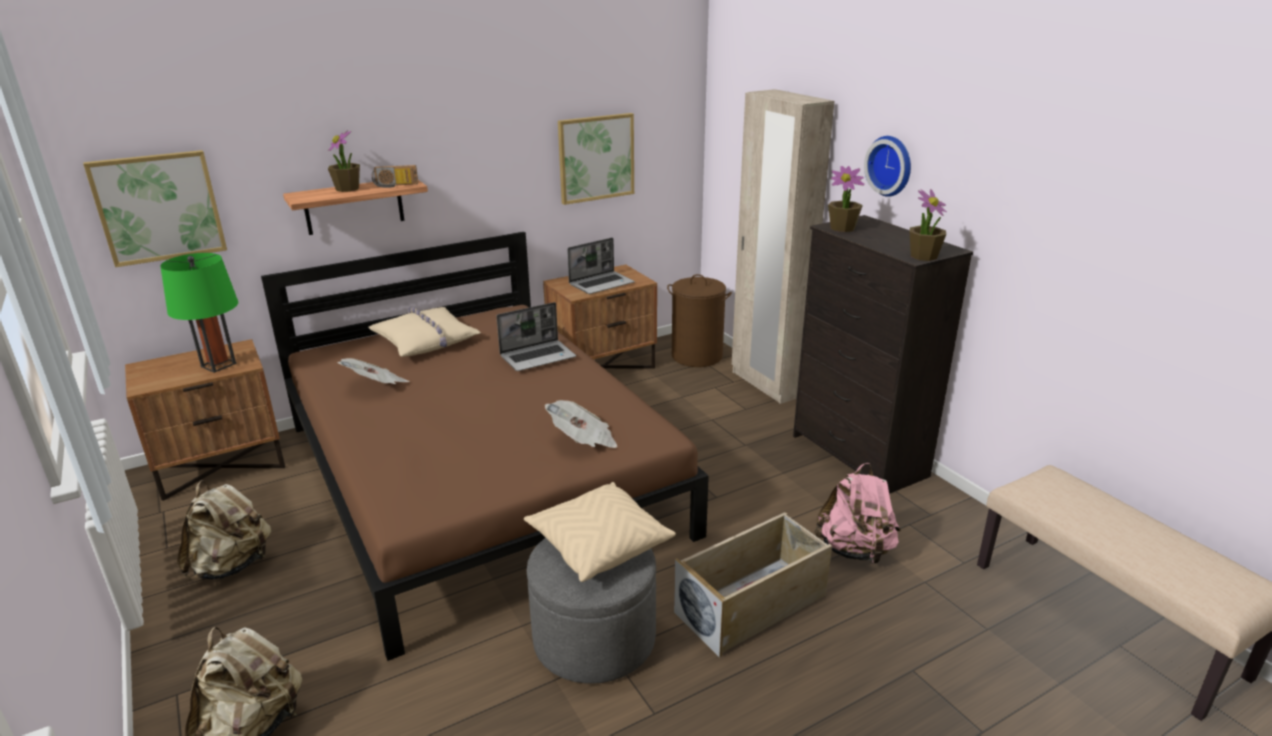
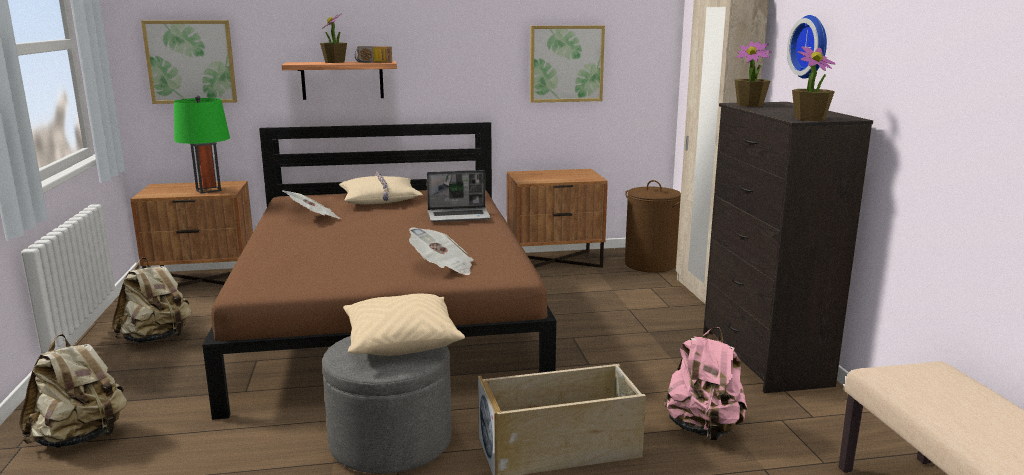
camera: 20 degrees right, 10 degrees down
(602, 284) = (556, 177): laptop -> none

